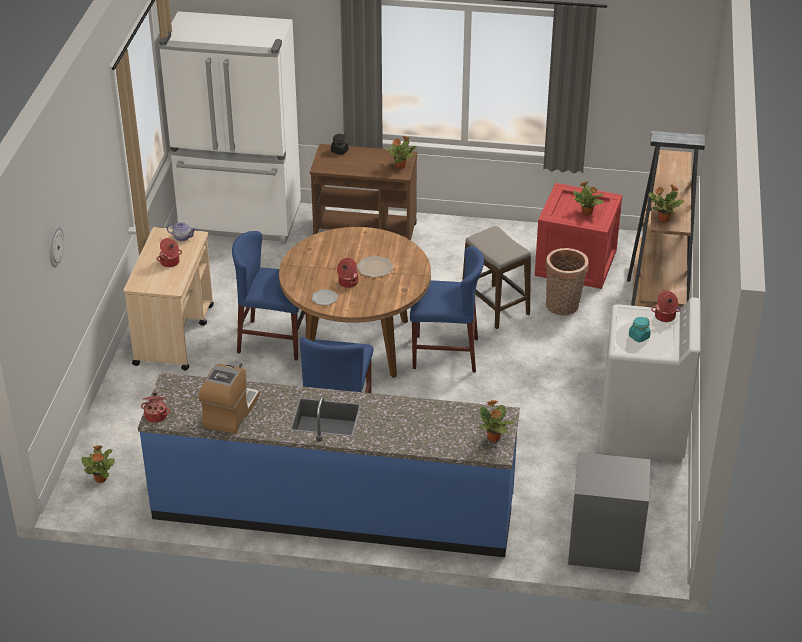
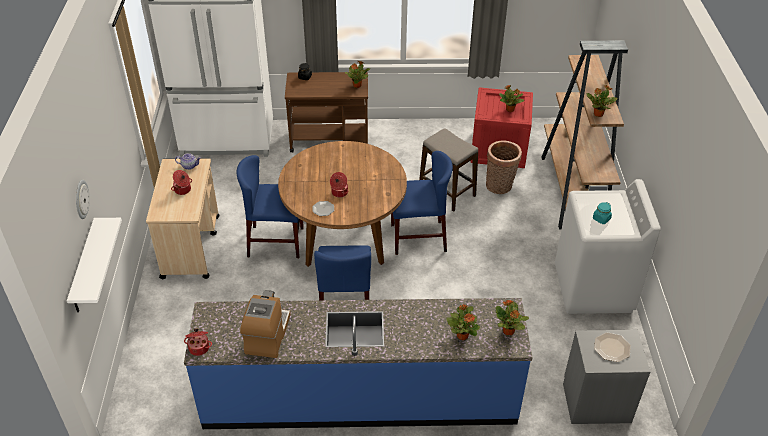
camera: 10 degrees left, 5 degrees up
(49, 319) = (84, 267): none -> white shelf
(101, 478) = (149, 394): potted plant -> potted plant (462, 335)
(374, 267) = (358, 176): plate -> plate (611, 347)
(665, 317) = (616, 198): cooking pot -> none

